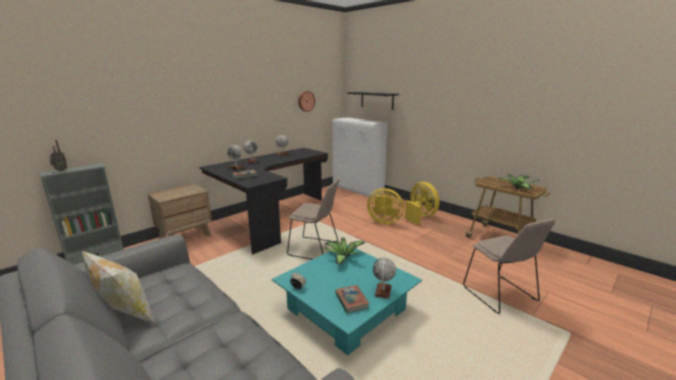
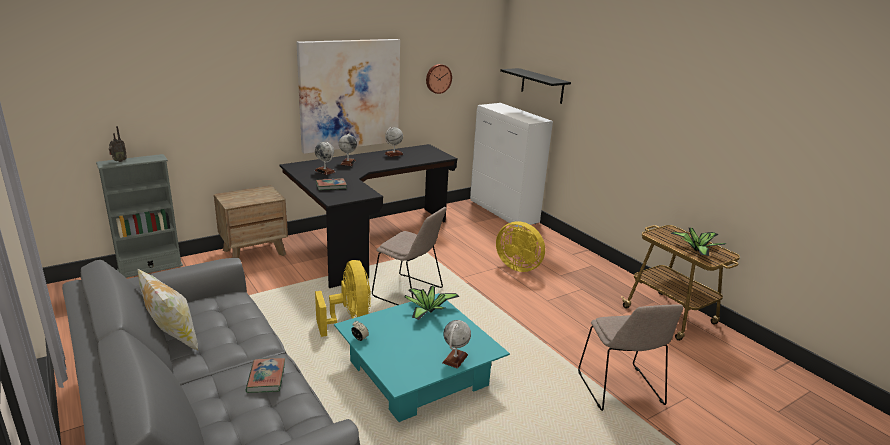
camera: 10 degrees right, 5 degrees up
(247, 112) = (349, 94): none -> picture
(351, 301) = (413, 363): book -> book (266, 378)
(420, 217) = (573, 267): yellow fan -> yellow fan (349, 319)

